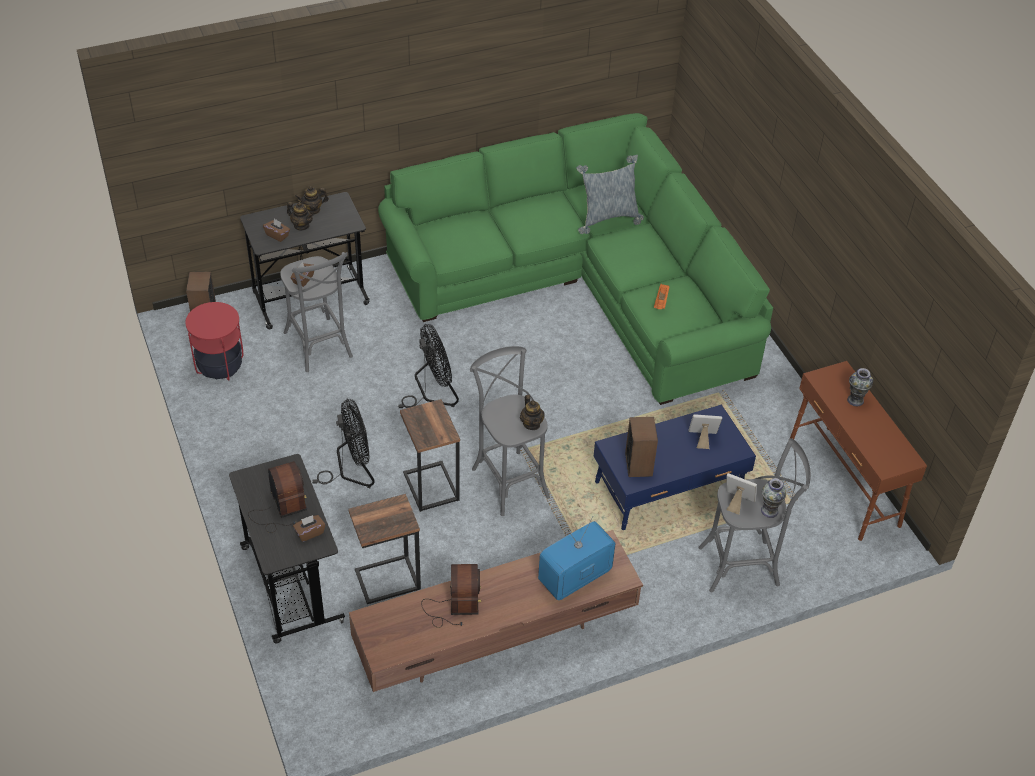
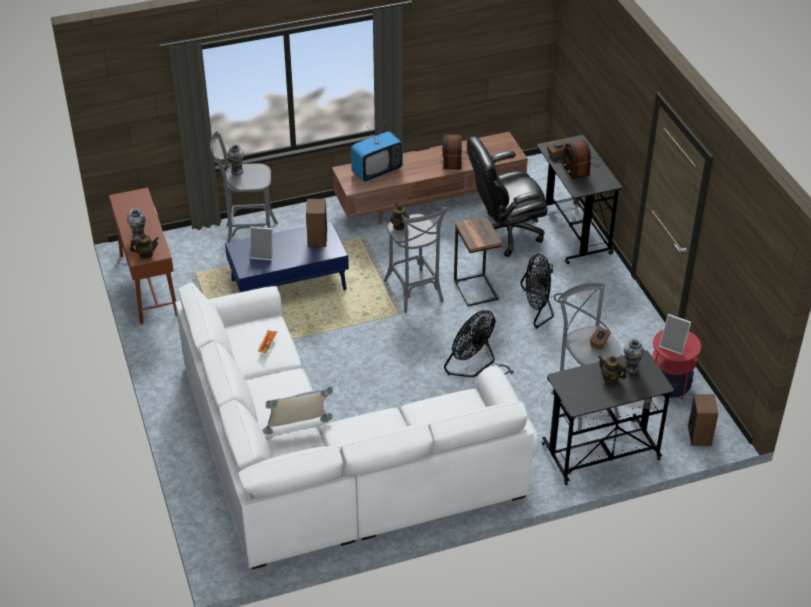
camera: 175 degrees left, 5 degrees down
(277, 235) = (631, 368): brown tissue box -> vase
(313, 210) = (602, 395): teapot -> teapot (146, 254)
(388, 580) = (504, 233): side table -> black office chair
(430, 388) = (478, 364): black fan -> black fan turned 60 degrees clockwise
(582, 287) = (327, 458): green sofa -> white sofa
(737, 502) = (258, 176): picture frame -> picture frame (673, 345)

